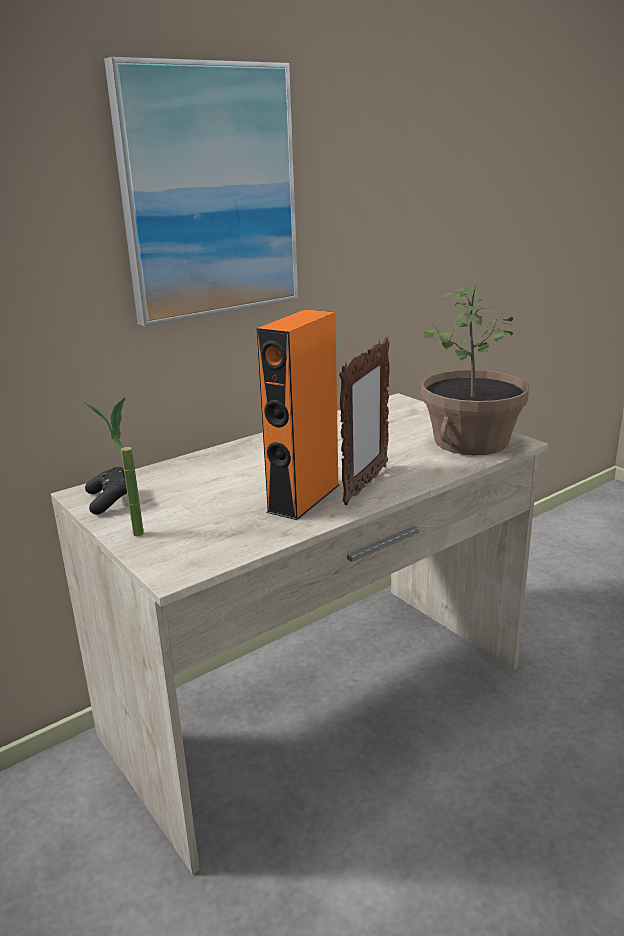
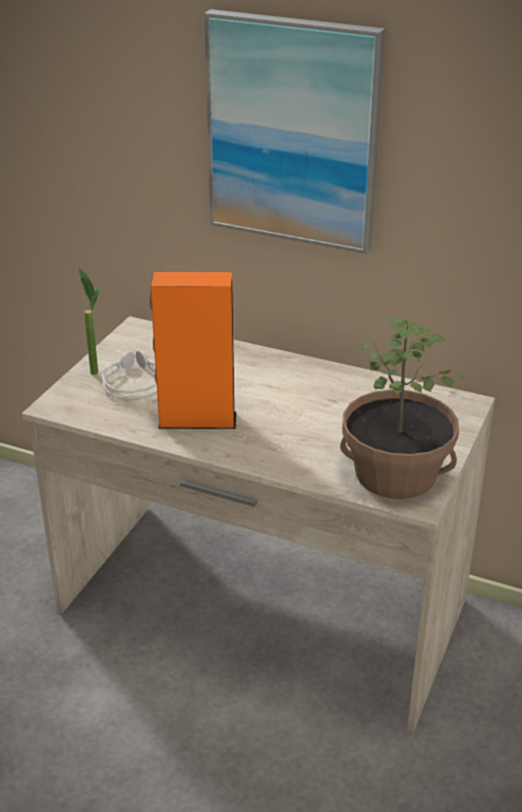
camera: 60 degrees right, 10 degrees up
(110, 500) = (133, 342): black game controller -> none
(189, 517) = (131, 382): none -> grey headphones
(365, 485) = (244, 441): picture frame -> none

